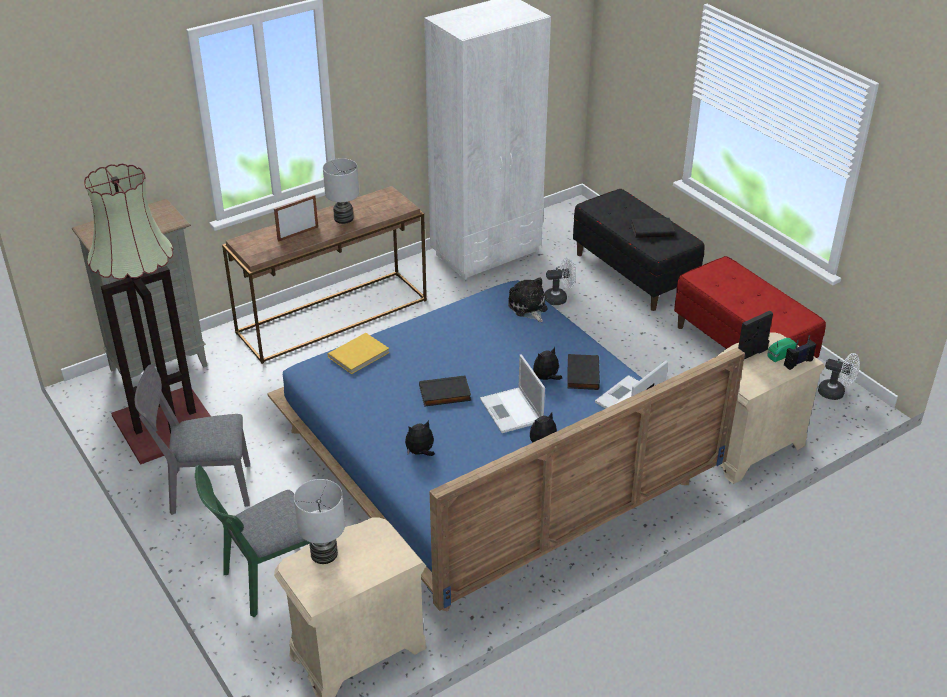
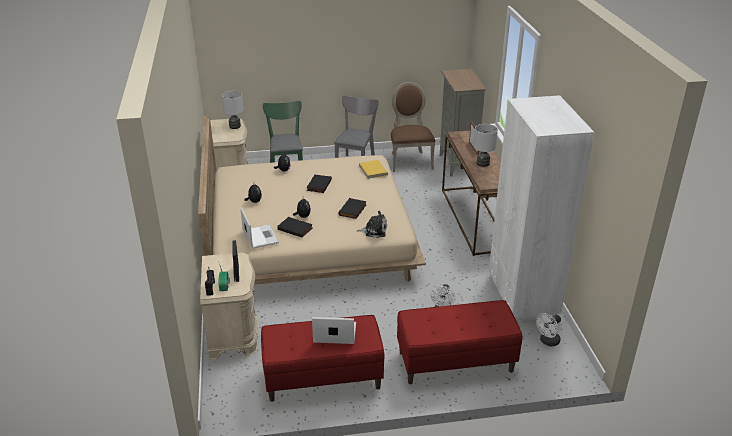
camera: 115 degrees right, 5 degrees down
(164, 424) = (409, 160): floor lamp -> brown chair
(486, 457) = (310, 238): blue bed -> beige bed
(512, 411) = (287, 199): laptop -> laptop (334, 333)
(634, 273) = (455, 362): black bench -> red bench
(652, 229) = (444, 325): black book -> black book (353, 210)
(835, 393) = (239, 404): white fan -> white fan (547, 341)

